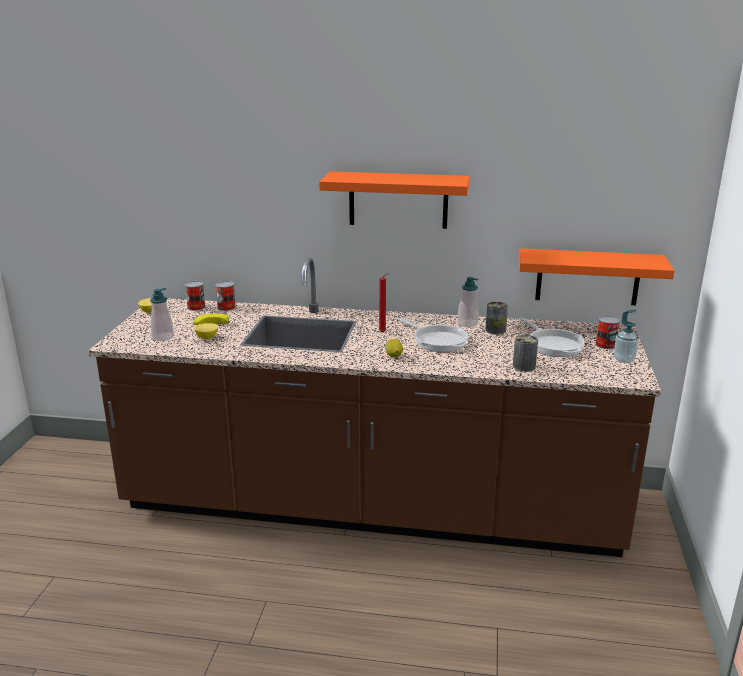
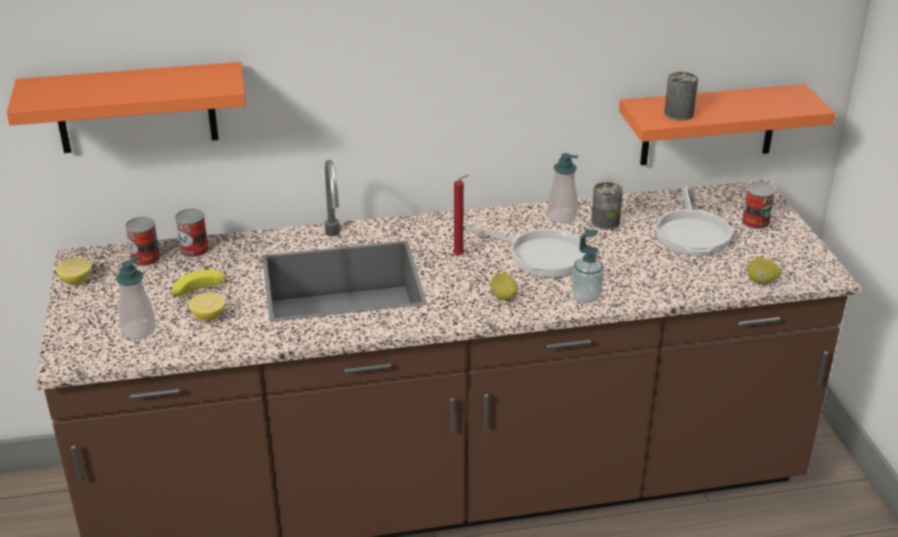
camera: 20 degrees left, 10 degrees up
(398, 200) = (448, 54): orange shelf -> orange shelf (136, 108)
(524, 366) = (680, 280): can -> can (678, 114)
(553, 344) = (692, 234): frying pan -> frying pan turned 45 degrees clockwise
(584, 376) = (761, 281): none -> lemon
(624, 360) = (790, 243): soap dispenser -> soap dispenser (586, 297)

